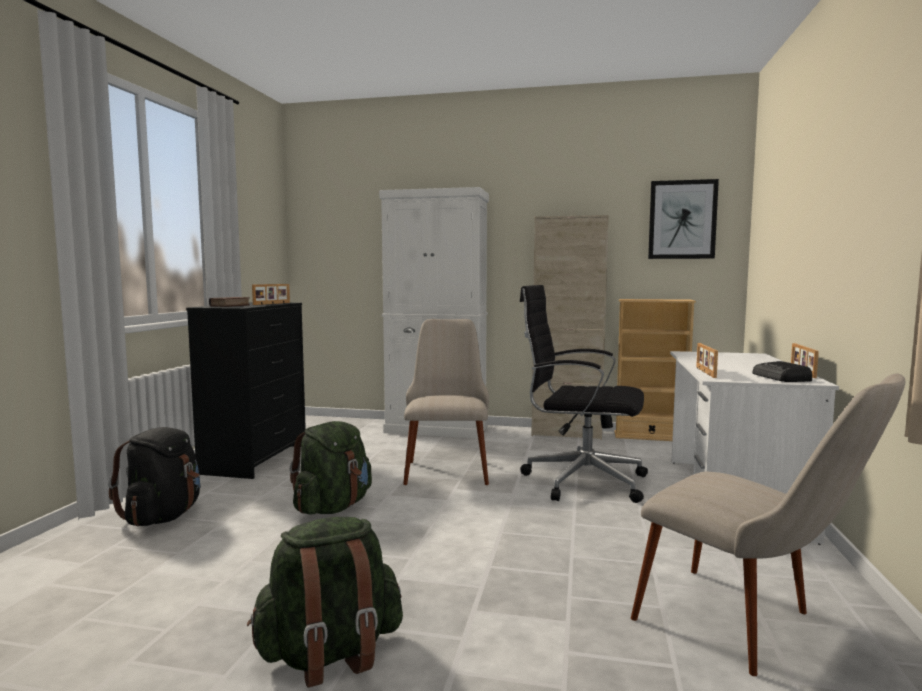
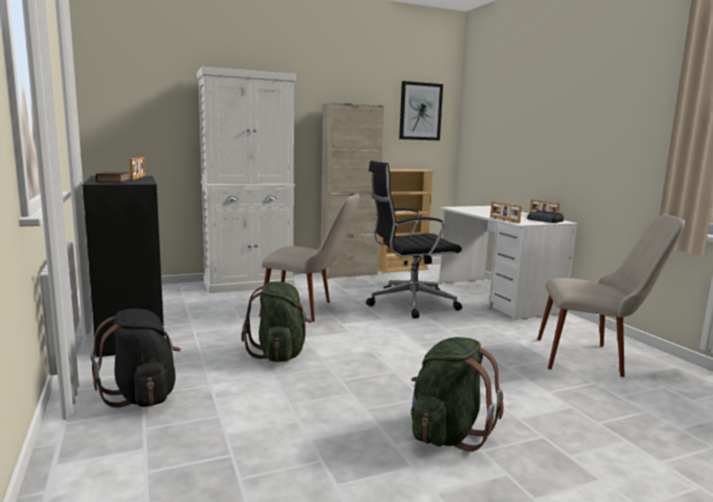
camera: 35 degrees left, 5 degrees up
(447, 467) = (309, 310): beige chair -> beige chair turned 135 degrees clockwise

